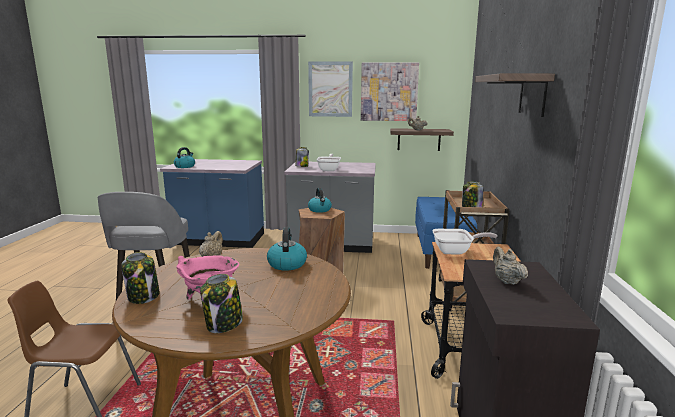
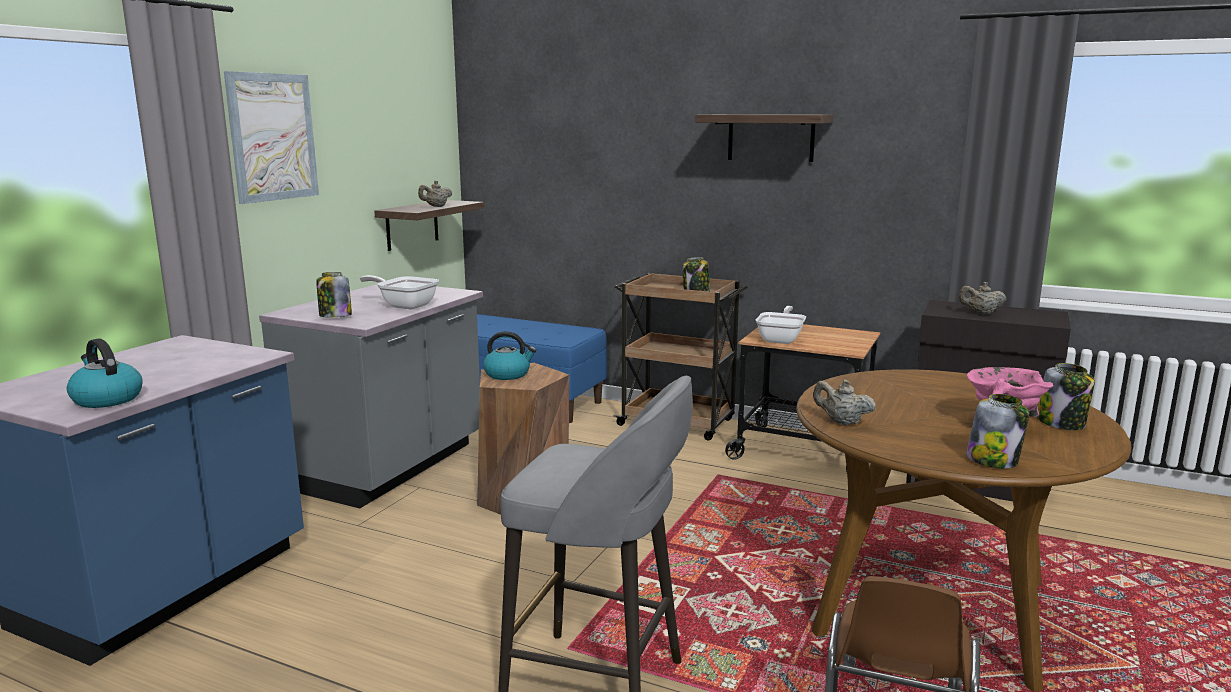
camera: 70 degrees left, 0 degrees up
(287, 264) = (873, 387): kettle -> none
(389, 92) = (365, 139): picture -> none

